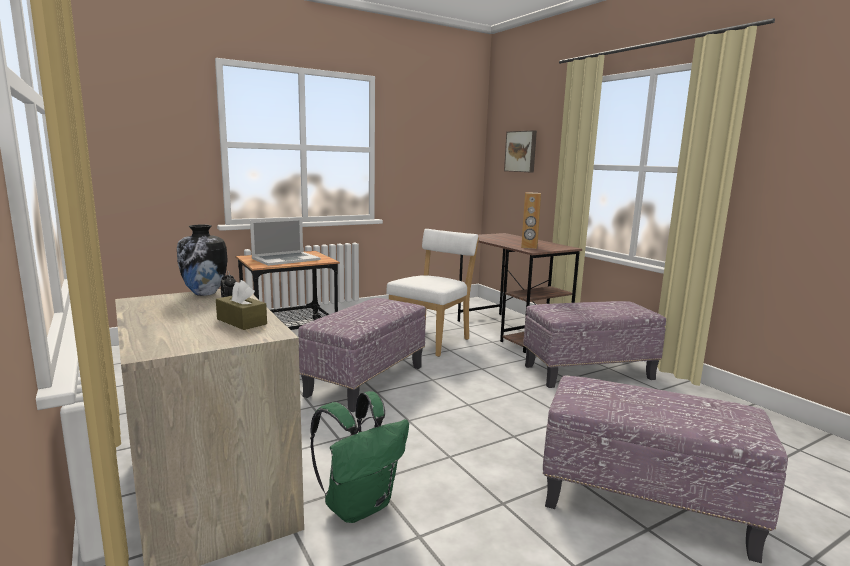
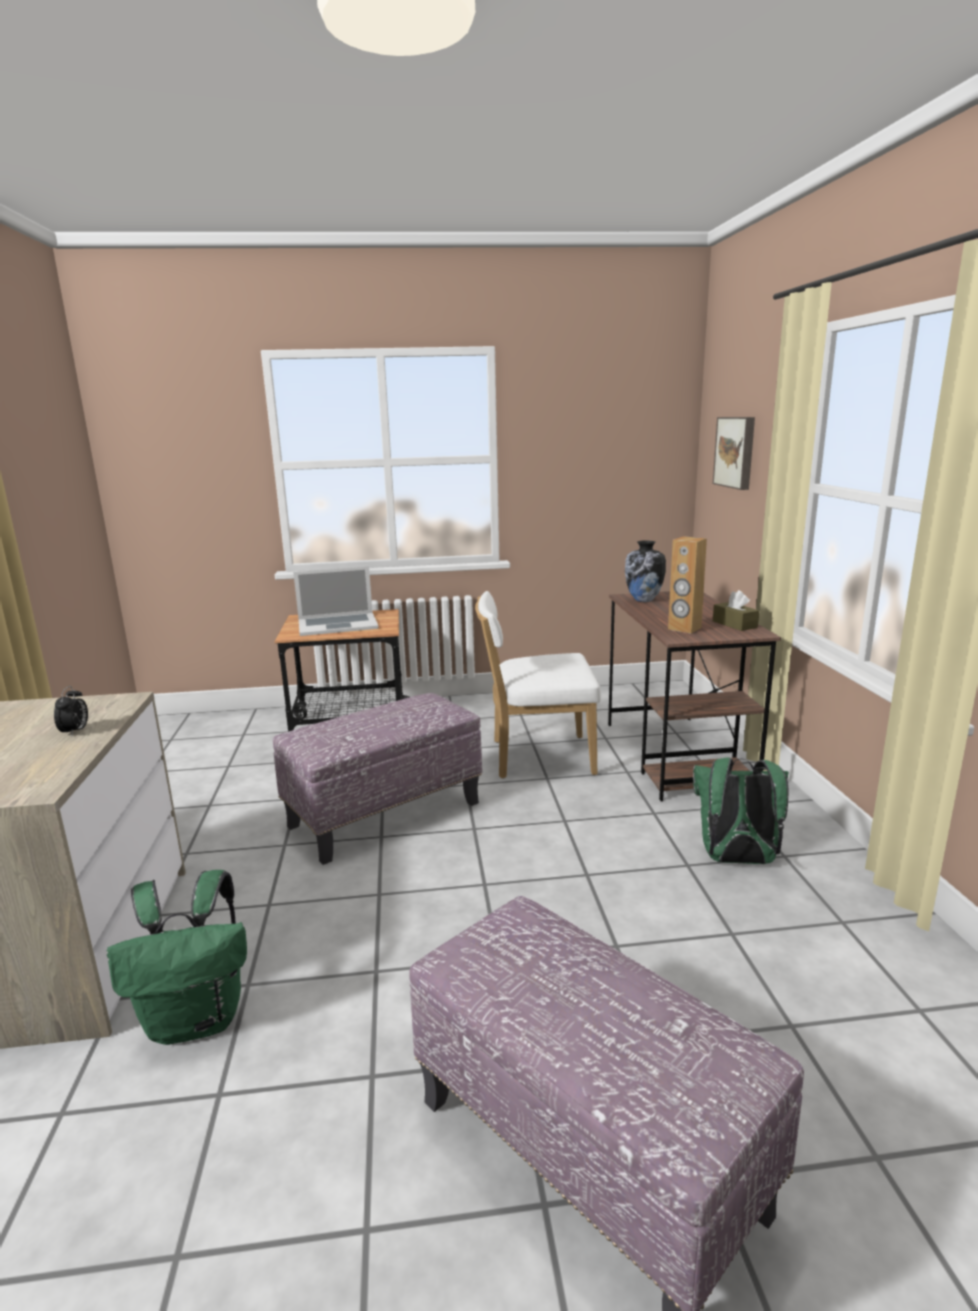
camera: 25 degrees right, 5 degrees up
(205, 293) = (91, 701): vase -> vase (644, 600)
(241, 321) = (44, 762): brown tissue box -> brown tissue box (734, 624)
(432, 340) = (536, 757): white chair -> white chair turned 150 degrees counterclockwise
(588, 373) = (736, 860): ottoman -> green backpack

